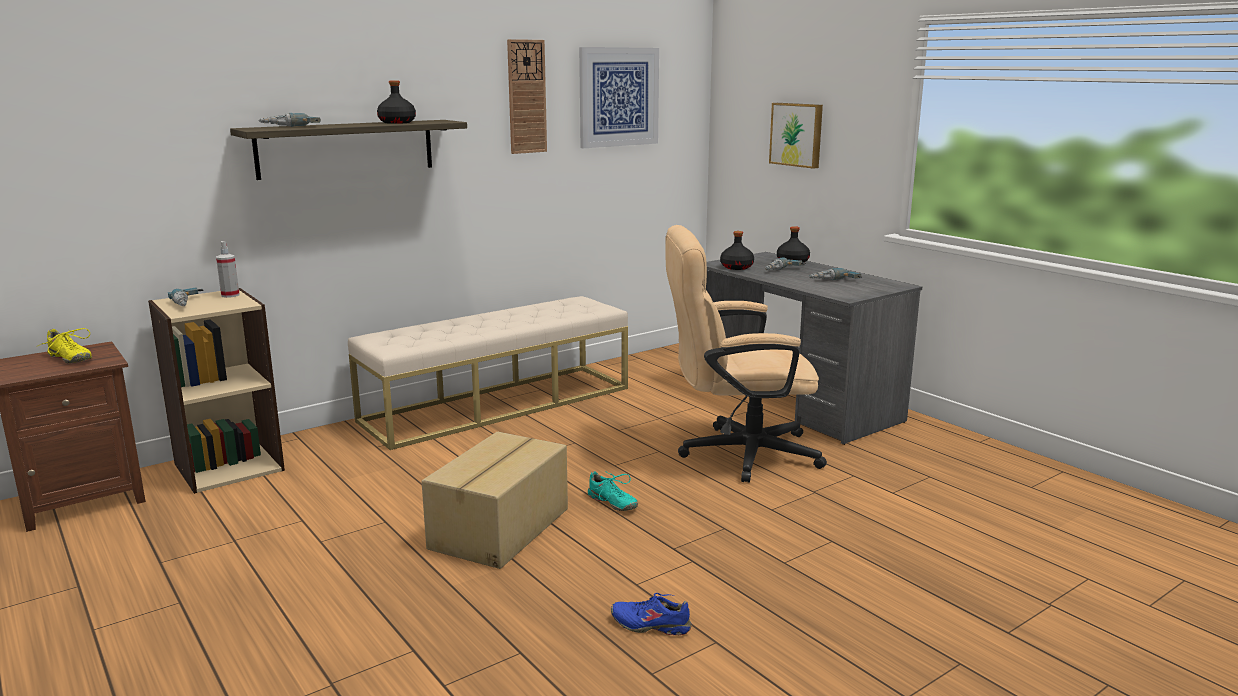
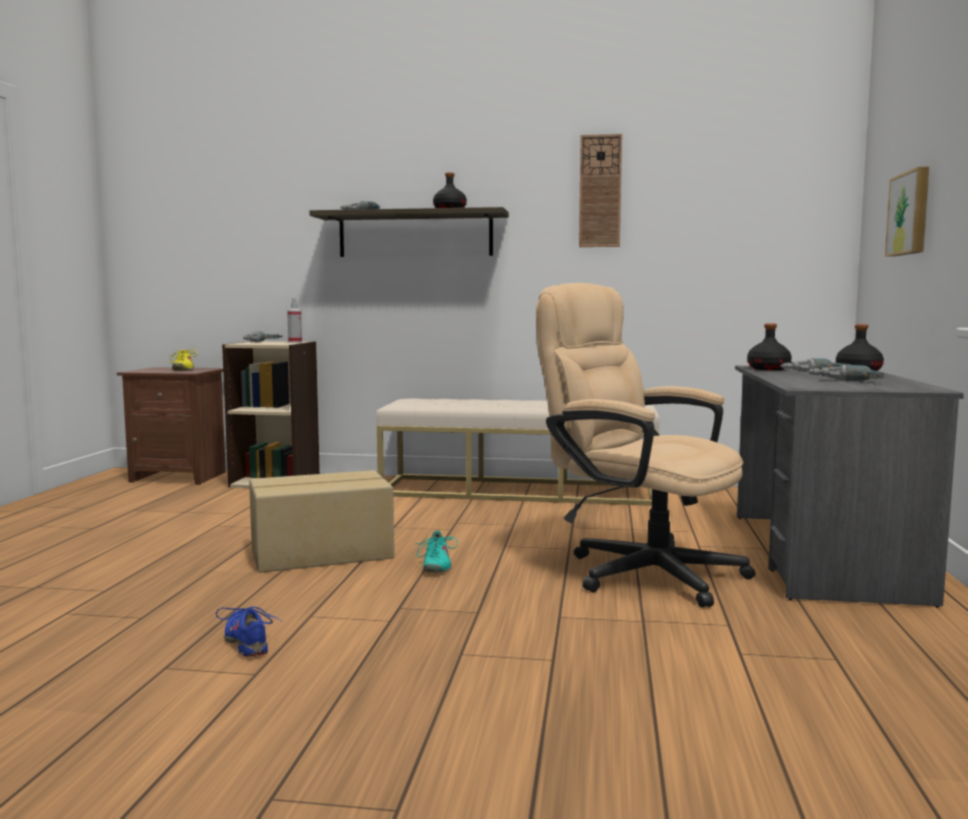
camera: 45 degrees right, 10 degrees down
(618, 97) = (718, 192): picture -> none

